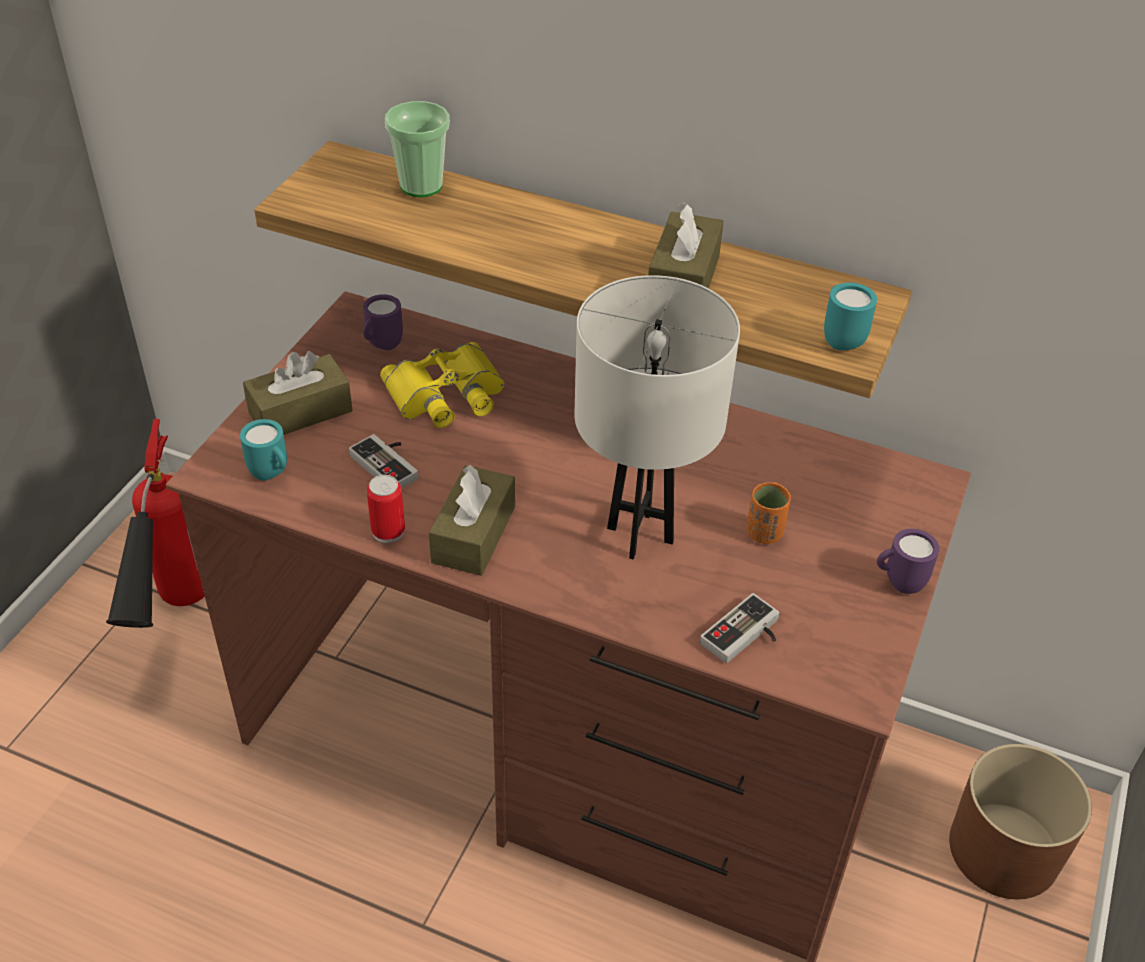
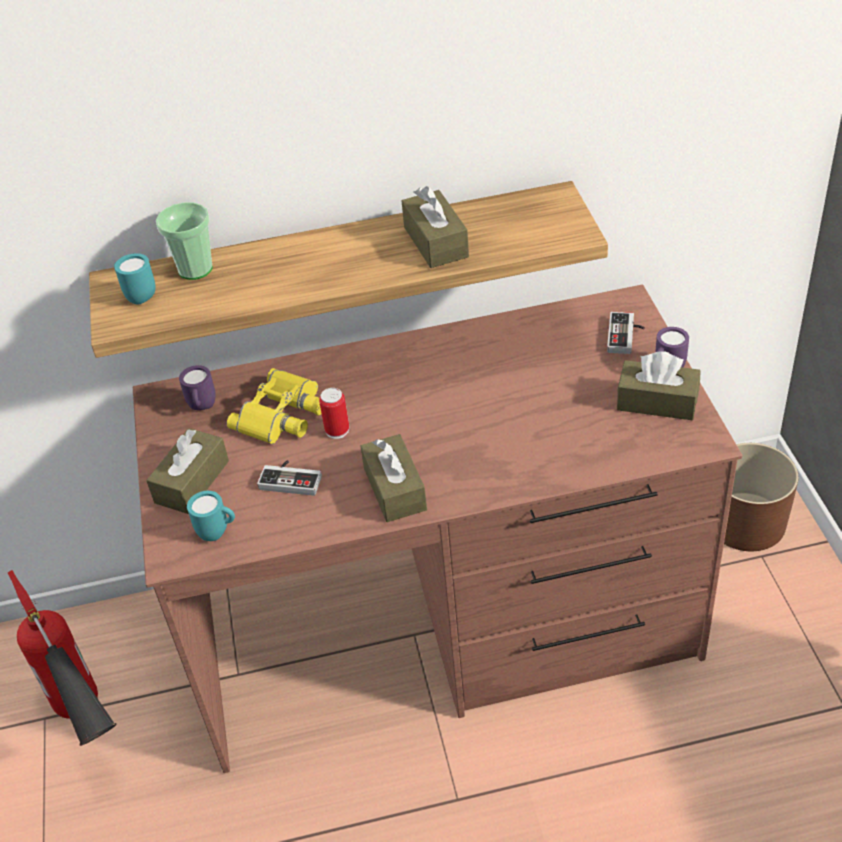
camera: 30 degrees left, 0 degrees up
(388, 531) = (337, 520): can -> can (337, 430)
(640, 534) = (496, 428): white table lamp -> none
(745, 636) = (616, 449): game controller -> game controller (626, 336)
(764, 533) = (566, 385): orange cup -> none
(840, 339) = (564, 229): turquoise mug -> turquoise mug (138, 296)
(848, 613) = (657, 402): none -> brown tissue box

